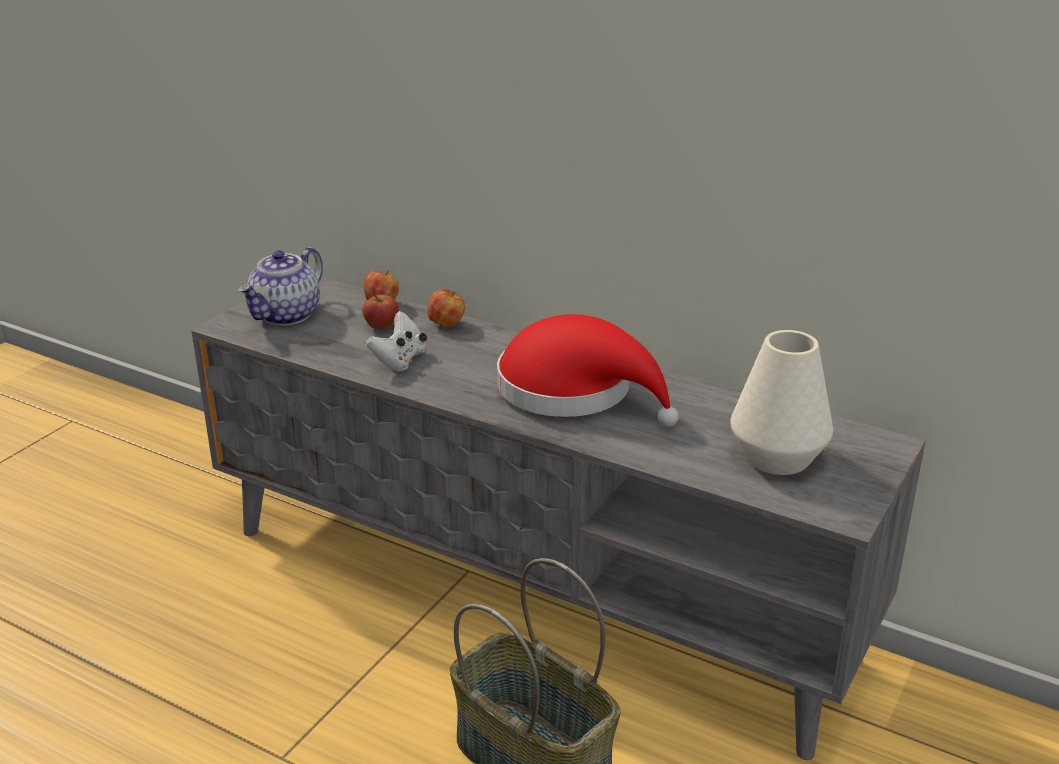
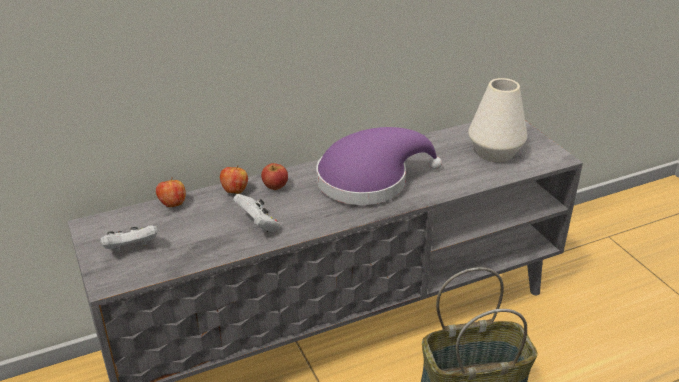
camera: 55 degrees left, 5 degrees up
(286, 315) = (131, 249): teapot -> white game controller
(381, 327) = (204, 216): apple -> apple (275, 186)
(575, 391) = (369, 180): red hat -> purple hat

